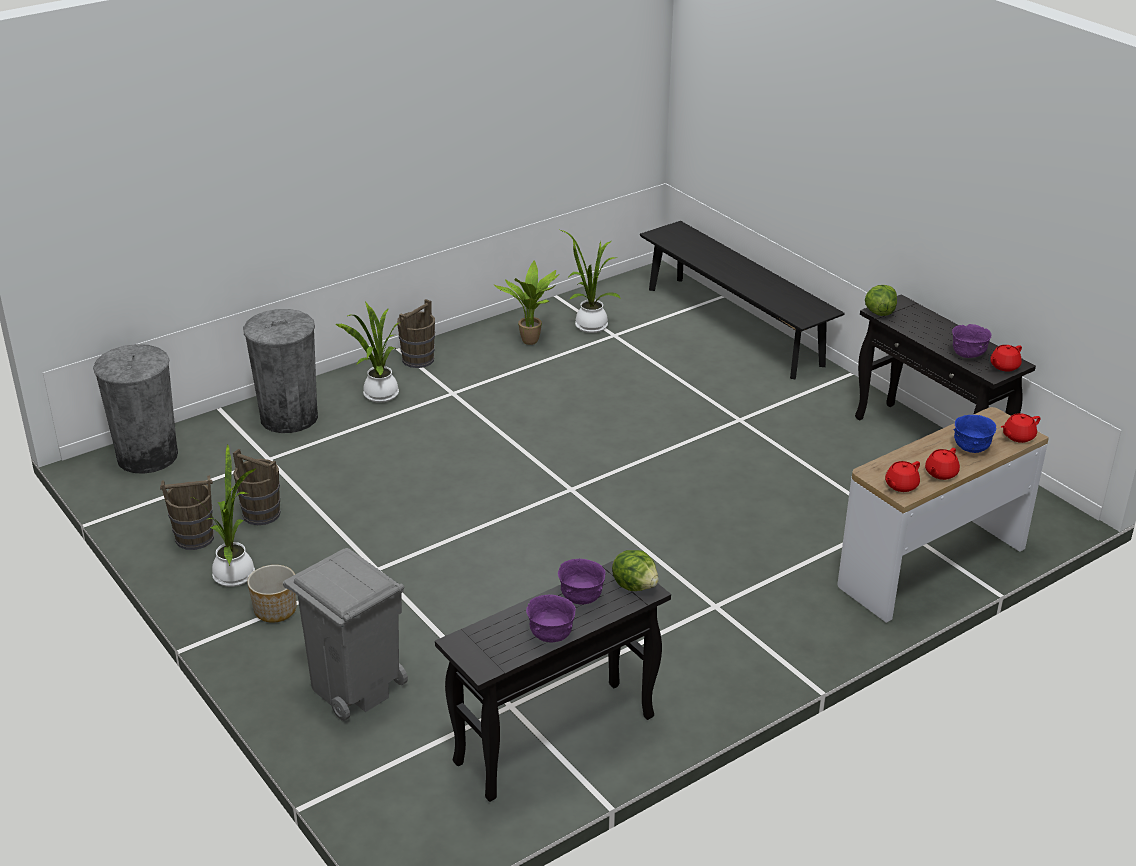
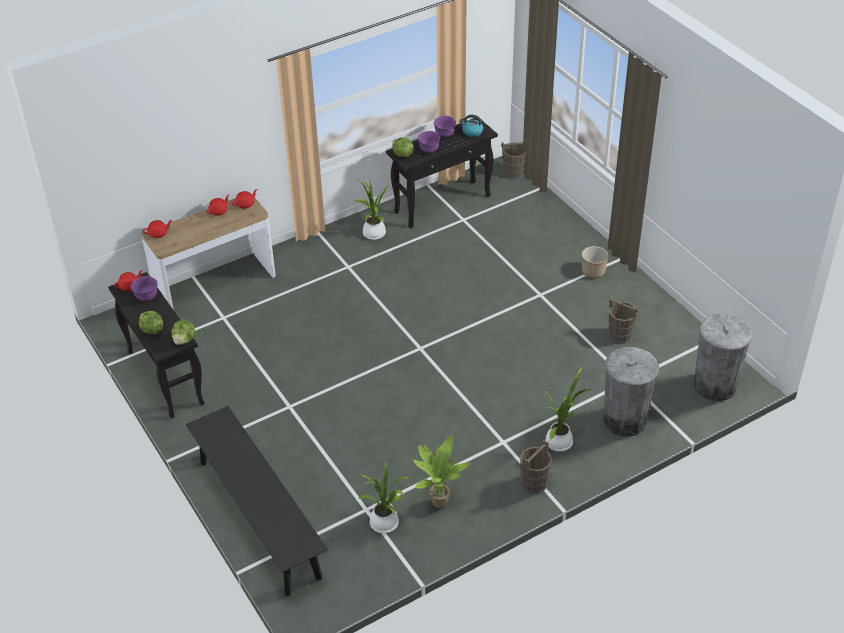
camera: 175 degrees left, 10 degrees up
(194, 538) = (656, 319): brown bucket -> brown bucket (513, 173)
(235, 573) = (623, 295): potted plant -> potted plant (373, 234)
(354, 687) = (542, 230): grey trash can -> none
(491, 642) = (472, 132): none -> kettle
(931, 321) = (151, 330): none -> lettuce
(971, 449) = (191, 226): blue bowl -> none

